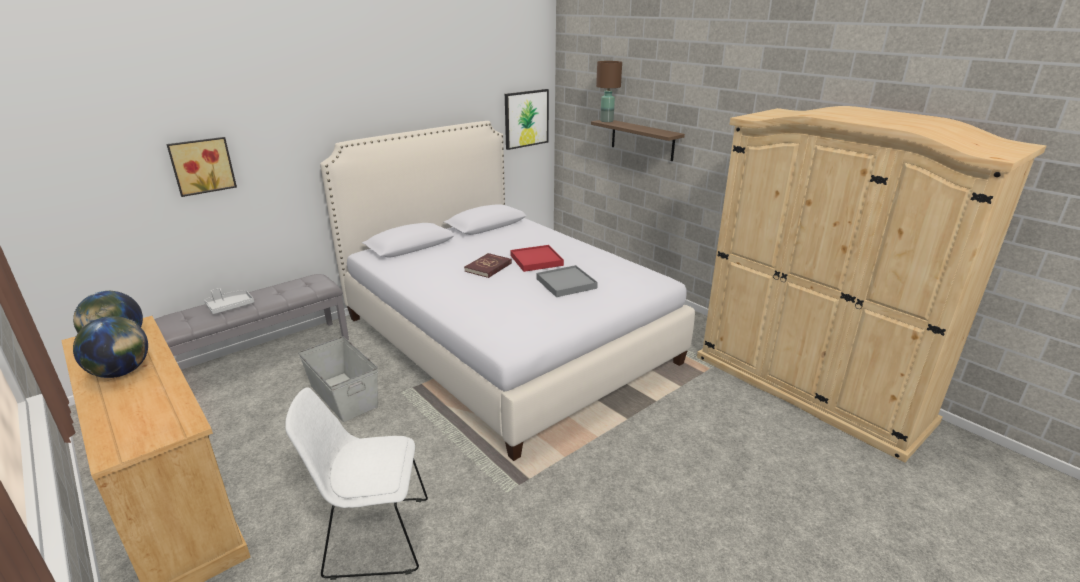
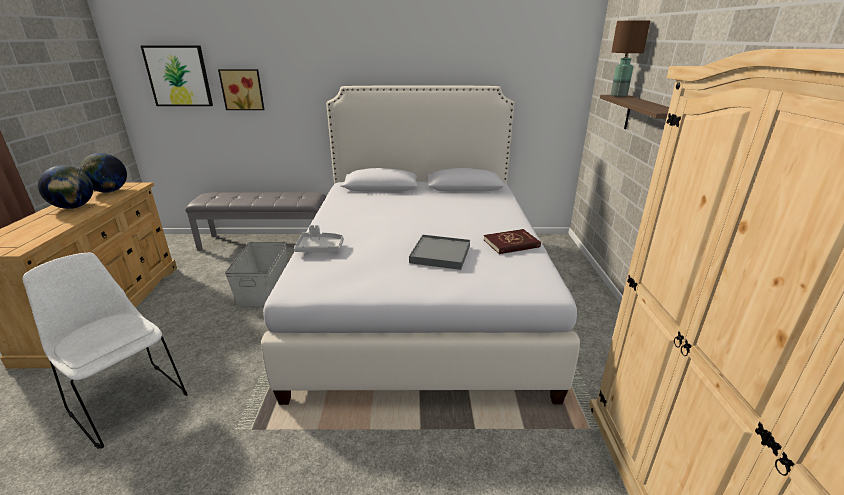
camera: 40 degrees right, 0 degrees up
(230, 306) = (243, 197): grey tray -> grey tray (320, 248)
(488, 267) = (402, 218): red book -> red book (511, 244)
(526, 118) = (552, 91): picture -> picture (178, 76)
(536, 260) = (451, 225): red tray -> none

